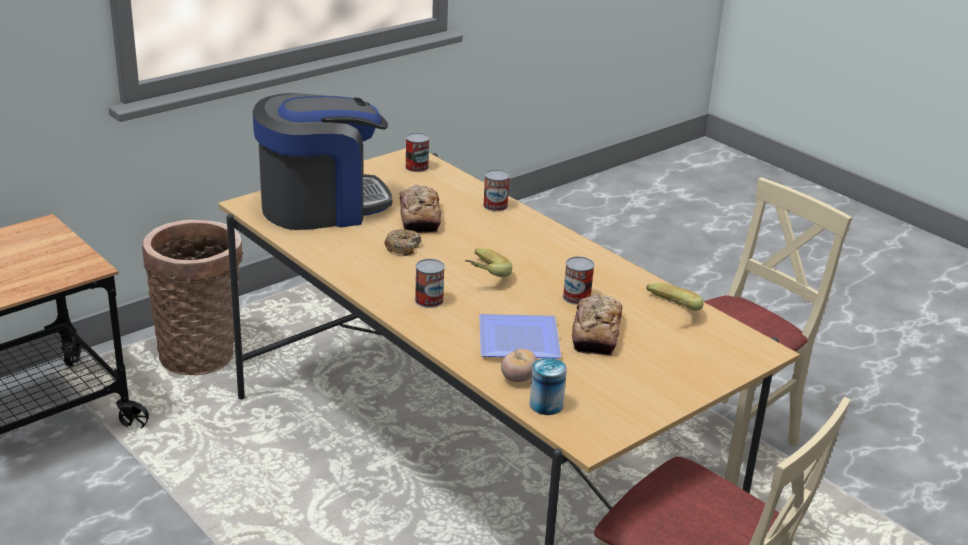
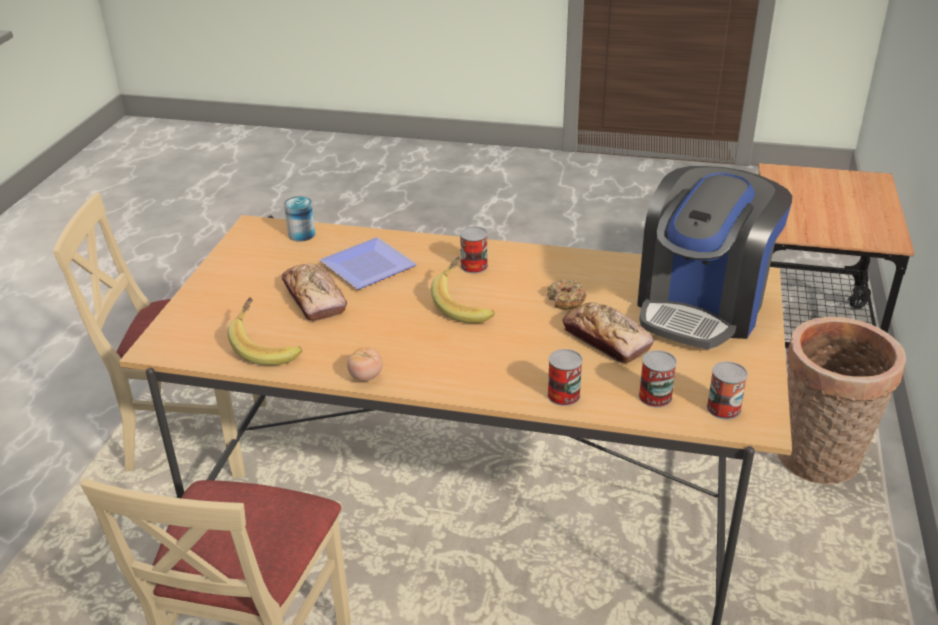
camera: 145 degrees right, 5 degrees up
(518, 379) = (338, 241): tomato -> tomato (366, 377)
(576, 297) = (361, 324): can -> can (655, 397)

